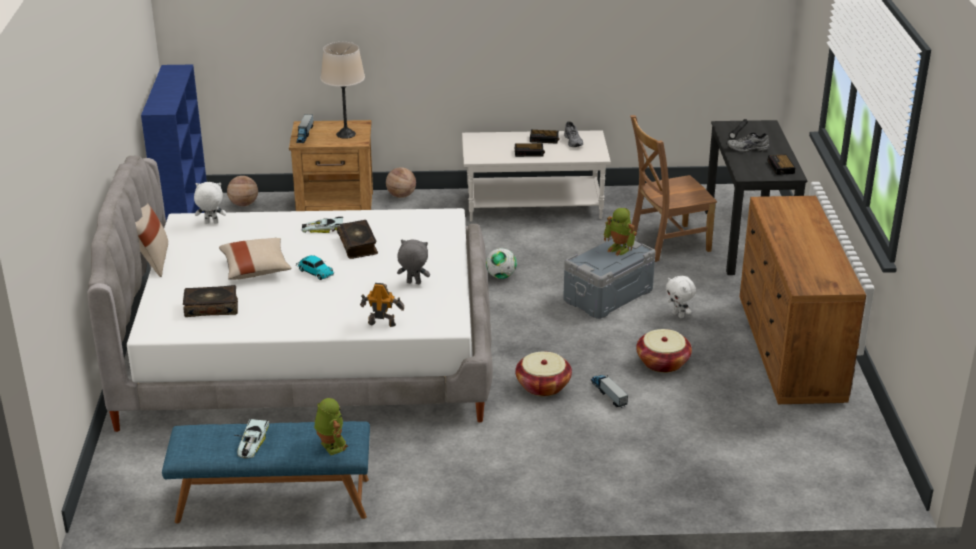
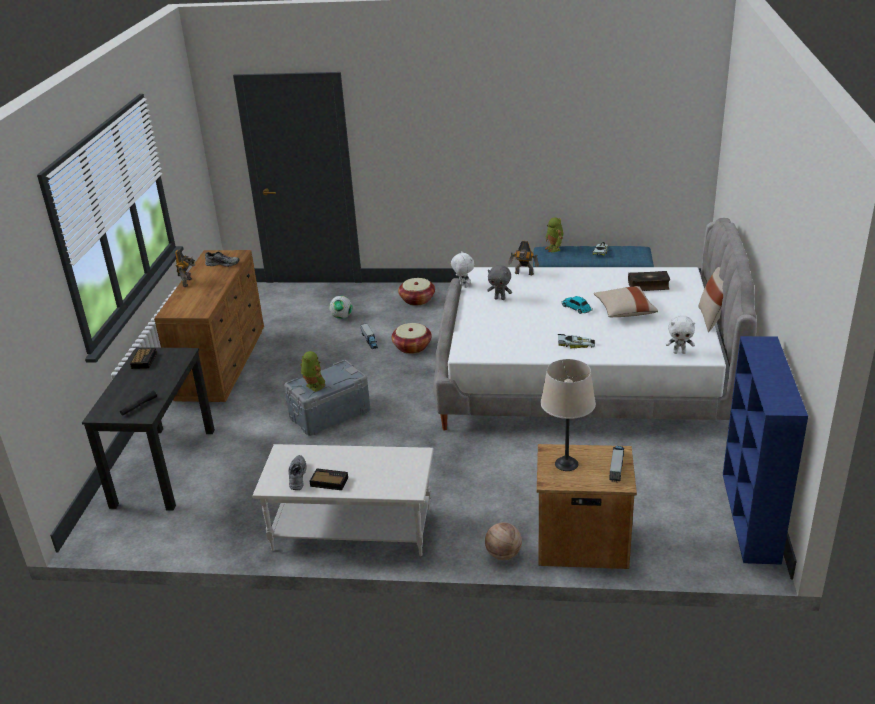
camera: 170 degrees left, 0 degrees up
(244, 204) = (695, 551): basketball -> none
(358, 245) = (543, 328): book -> none
(501, 276) = (416, 437): football -> football (341, 317)
(529, 152) = (355, 460): alarm clock -> none
(662, 362) = (319, 359): basket -> basket (417, 300)
(666, 243) = (243, 468): brown chair -> none
(678, 315) = (283, 395): white plush toy -> white plush toy (463, 285)
(747, 149) = (152, 383): grey shoe -> grey shoe (223, 263)
(826, 240) = (188, 282): none -> toy robot

